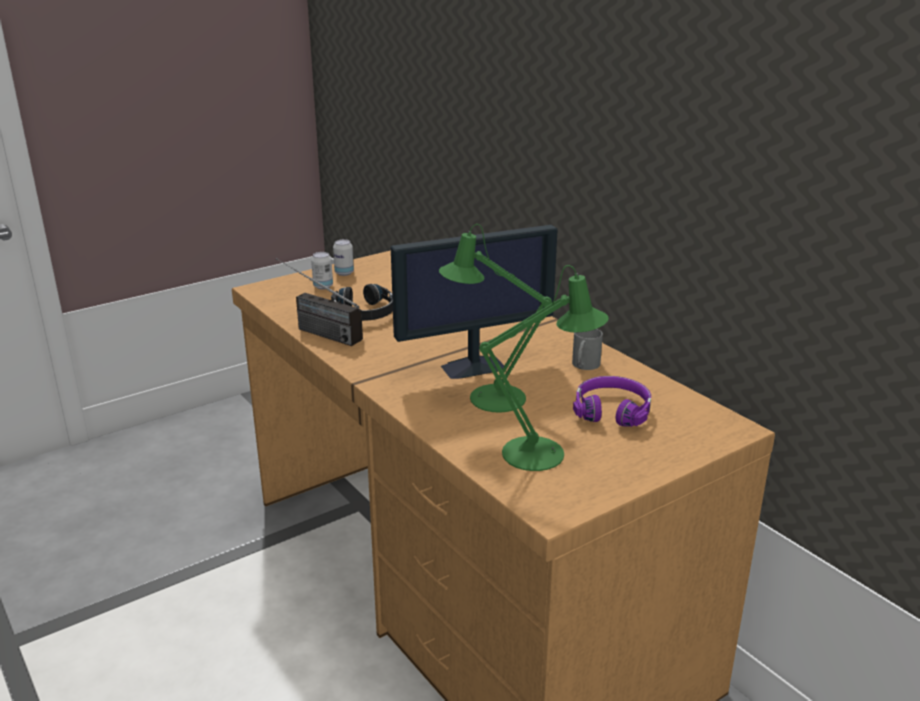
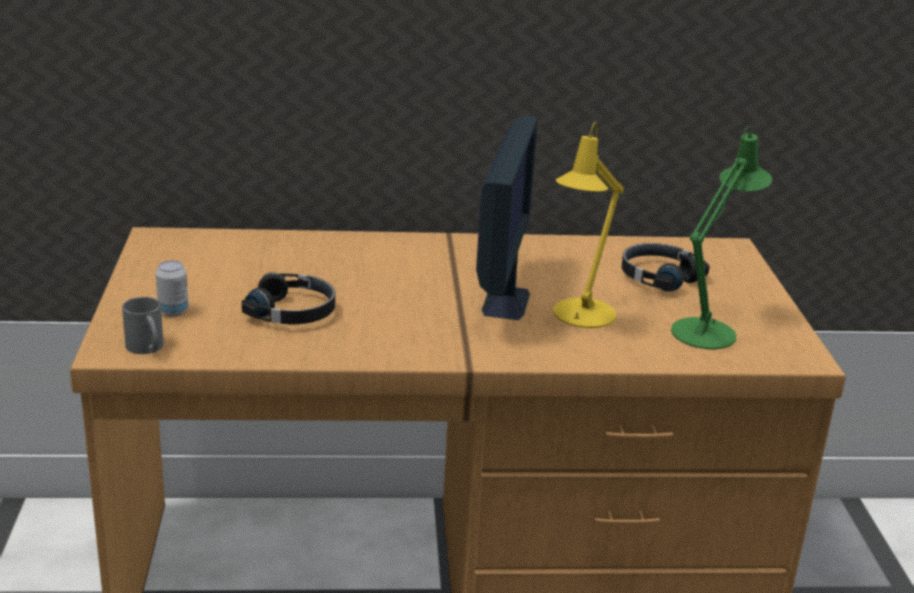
camera: 60 degrees left, 0 degrees up
(314, 330) = (299, 353): radio -> none
(344, 273) = (152, 288): can -> none
(489, 398) = (580, 316): green table lamp -> yellow table lamp
(584, 366) = (562, 257): grey mug -> grey mug (147, 348)
(612, 410) = (658, 276): purple headphones -> black headphones

